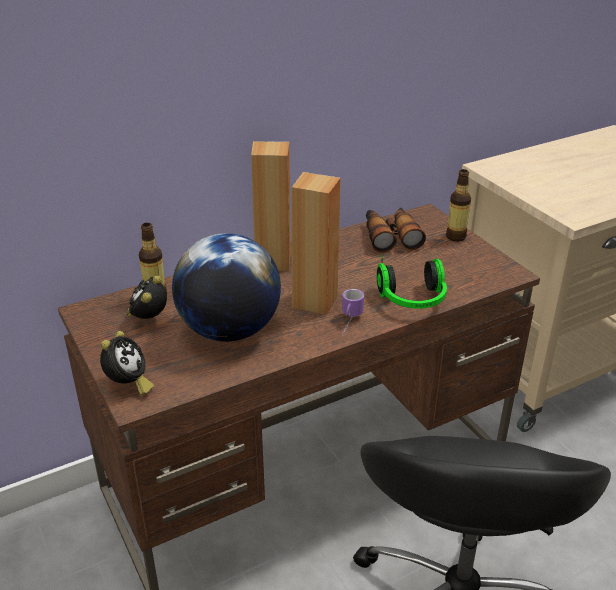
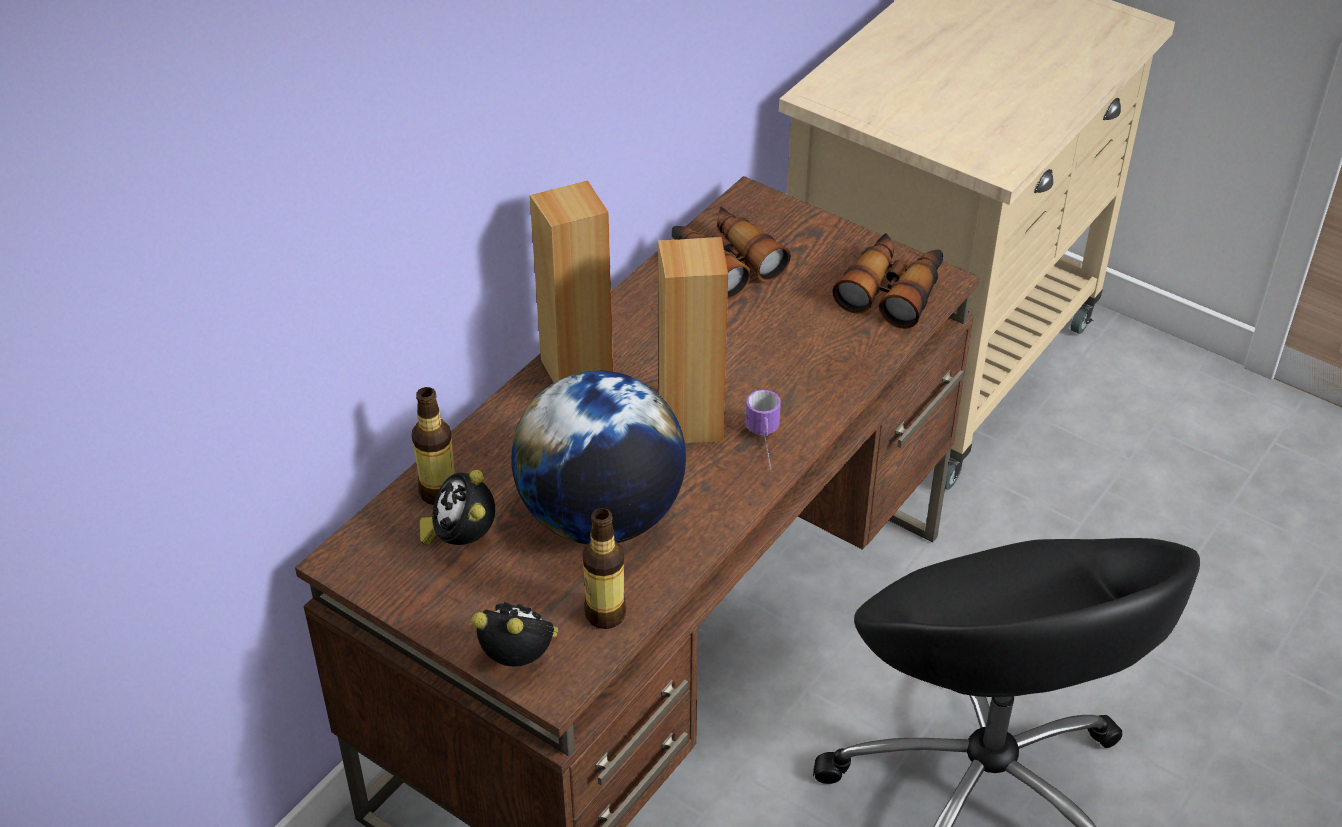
camera: 25 degrees left, 10 degrees up
(128, 385) = (521, 660): alarm clock -> alarm clock turned 60 degrees counterclockwise
(413, 300) = (830, 375): headphones -> none
(455, 237) = (821, 234): bottle -> bottle (605, 614)
(480, 271) = (892, 290): none -> binoculars

